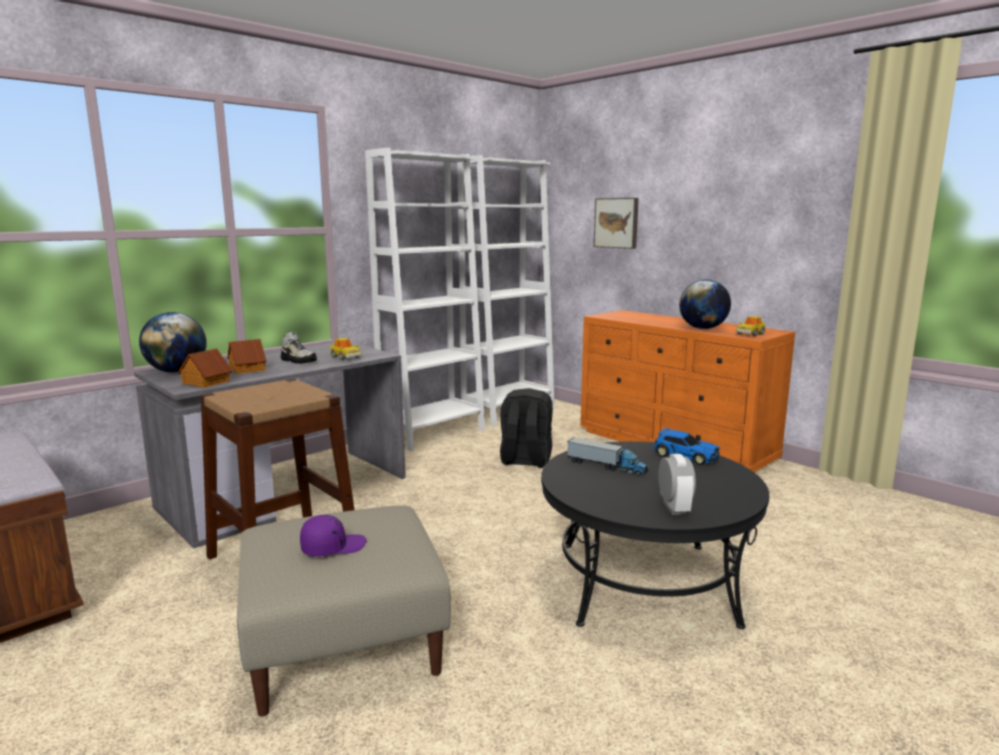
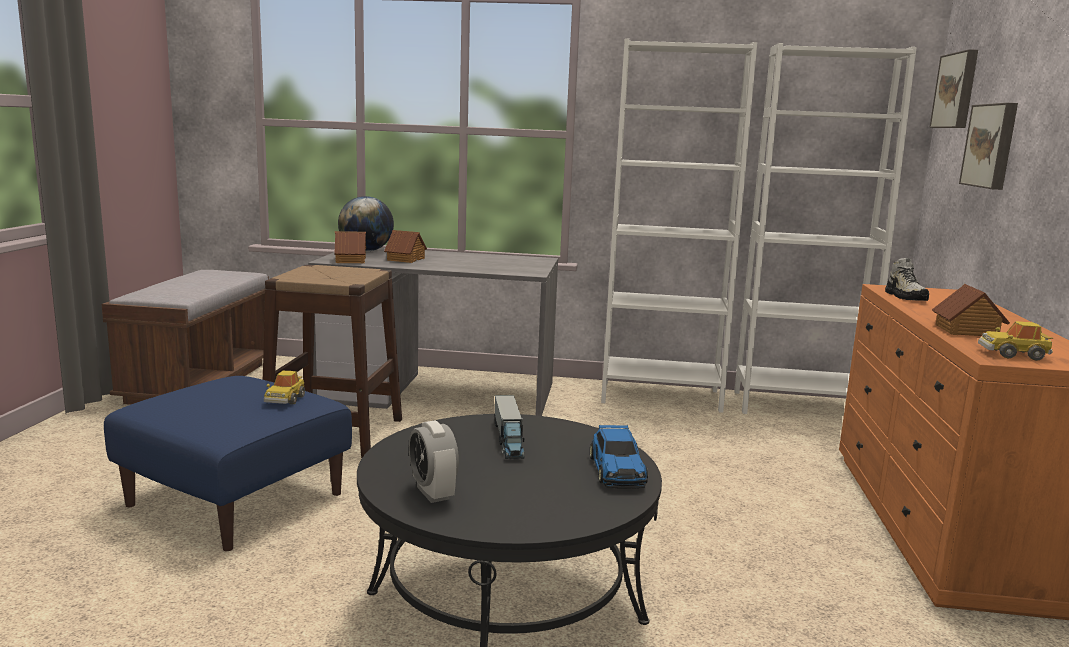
camera: 50 degrees right, 0 degrees up
(298, 361) = (458, 262): shoe -> shoe (905, 297)
(333, 547) = (222, 402): purple cap -> none
(345, 357) = (498, 268): toy car -> toy car (285, 399)
(345, 643) = (237, 499): beige ottoman -> blue ottoman
(525, 461) = (686, 455): black backpack -> none
(566, 188) = (957, 91): none -> picture
(674, 507) = (433, 493): alarm clock -> alarm clock turned 105 degrees clockwise
(703, 328) = (966, 331): globe -> toy house

